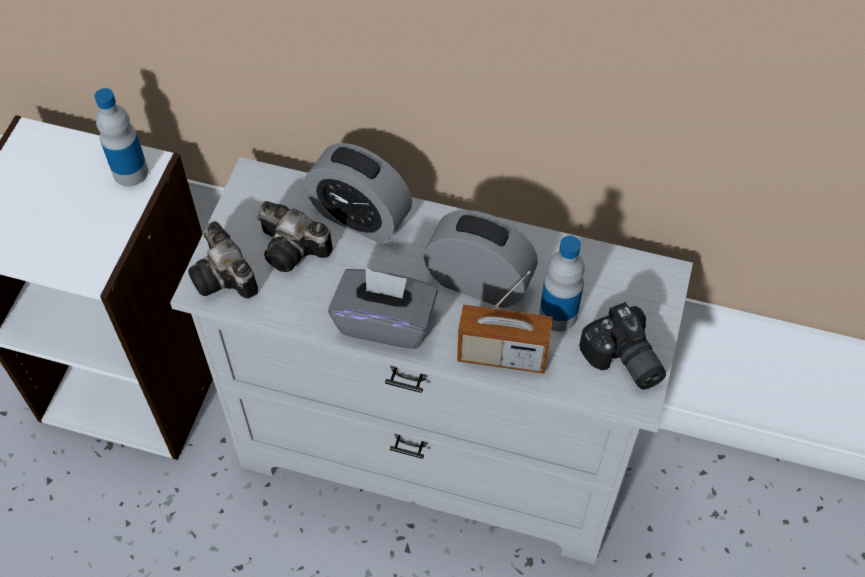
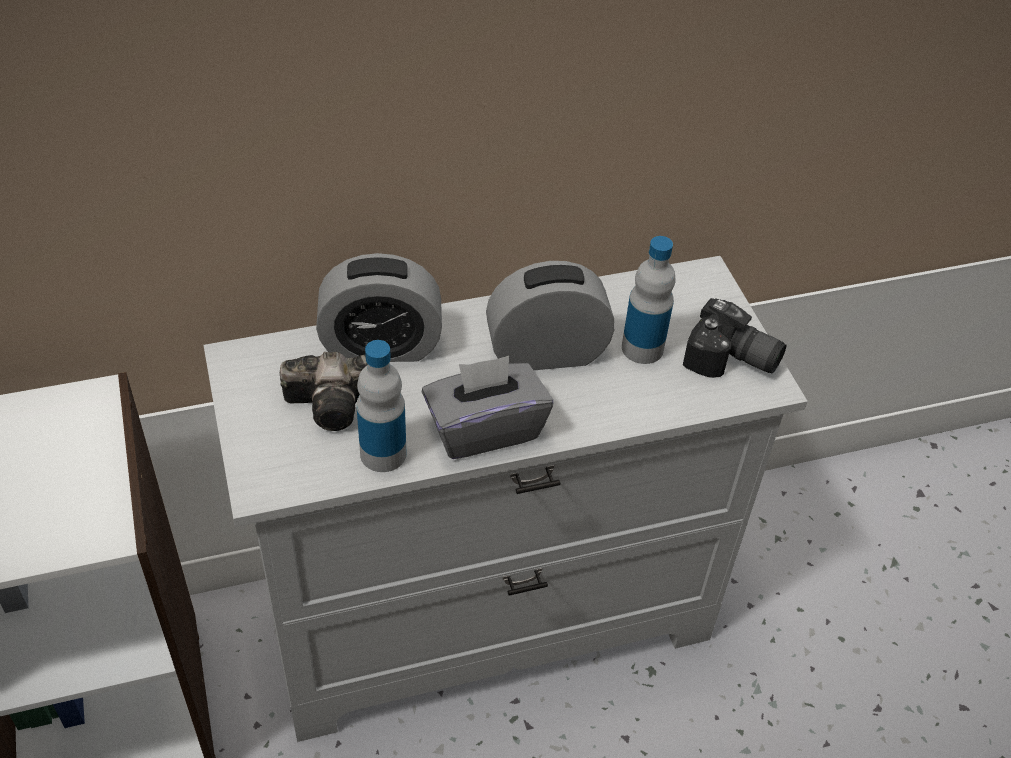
camera: 35 degrees left, 10 degrees down
(130, 172) = (80, 413): bottle -> bottle (383, 453)
(226, 278) = (280, 465): camera -> none
(502, 355) = (621, 406): radio -> none

